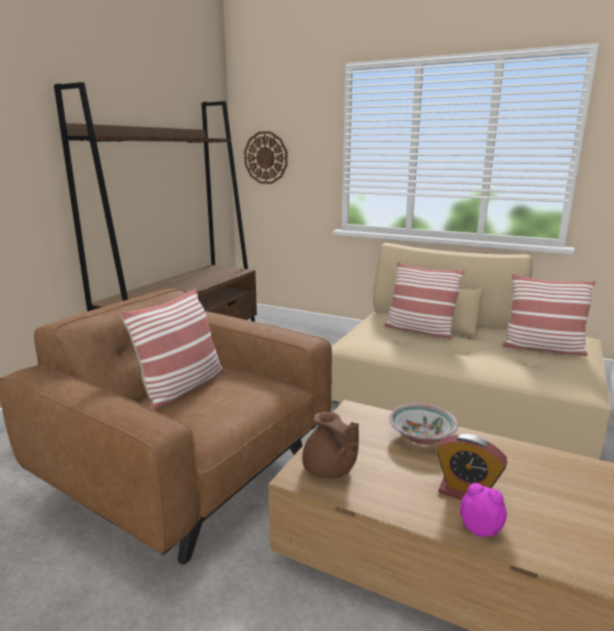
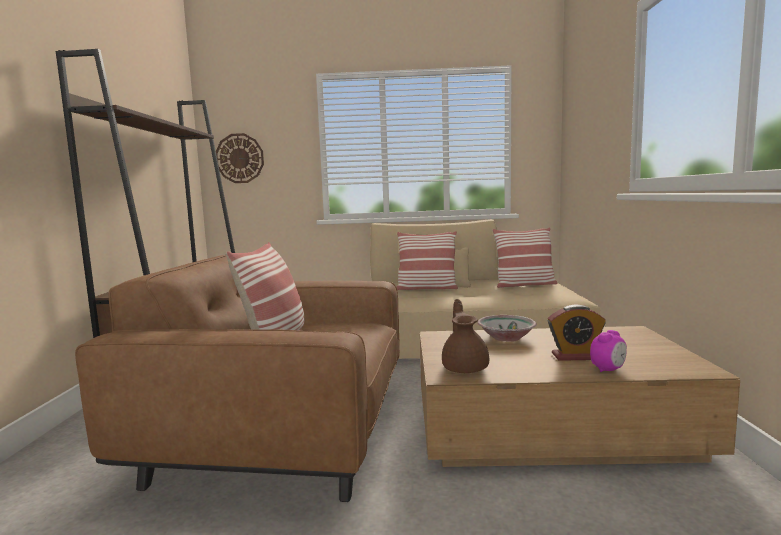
camera: 25 degrees left, 10 degrees down
(329, 470) = (465, 367): brown teapot -> brown teapot turned 120 degrees counterclockwise
(480, 529) = (608, 369): alarm clock -> alarm clock turned 135 degrees clockwise

